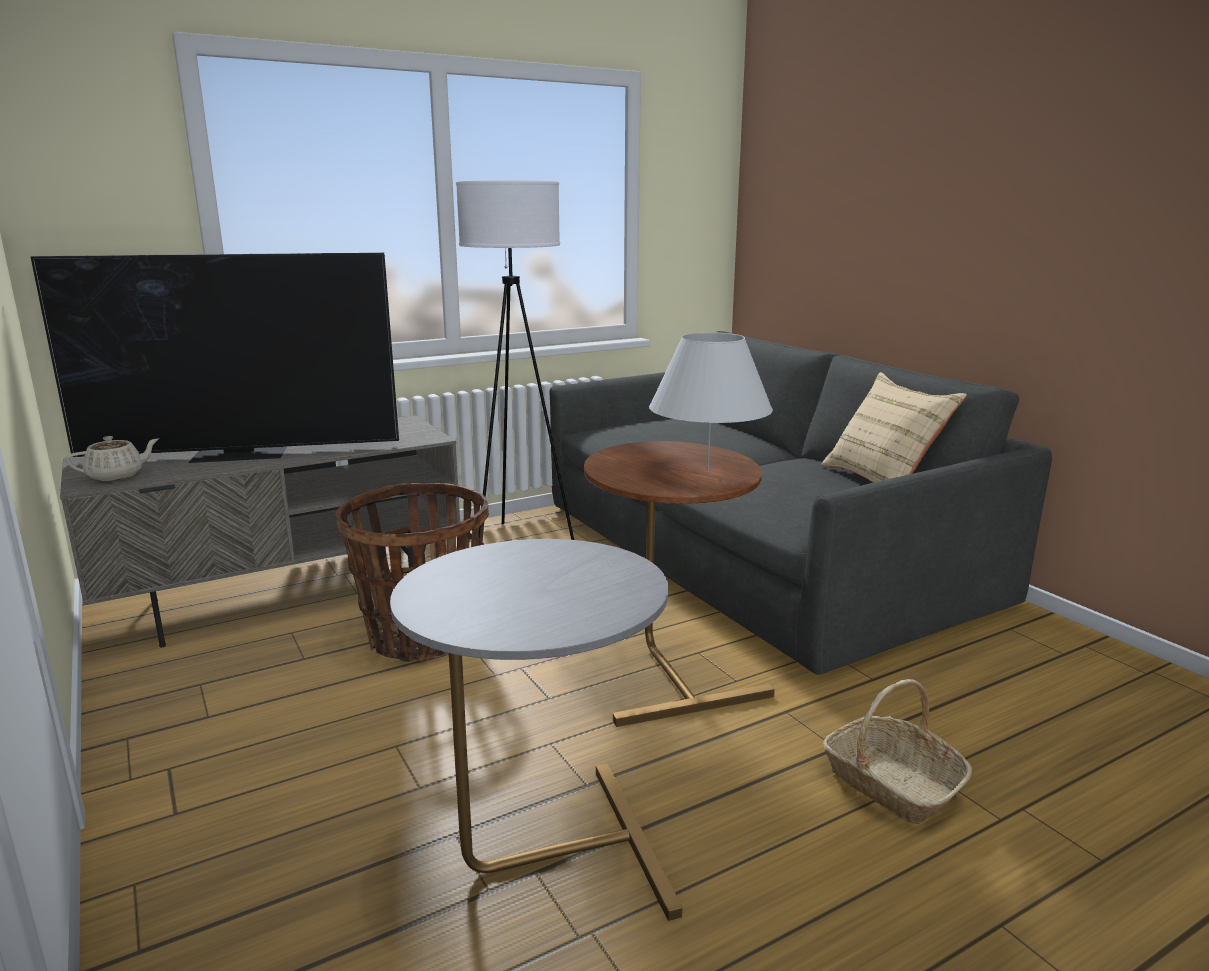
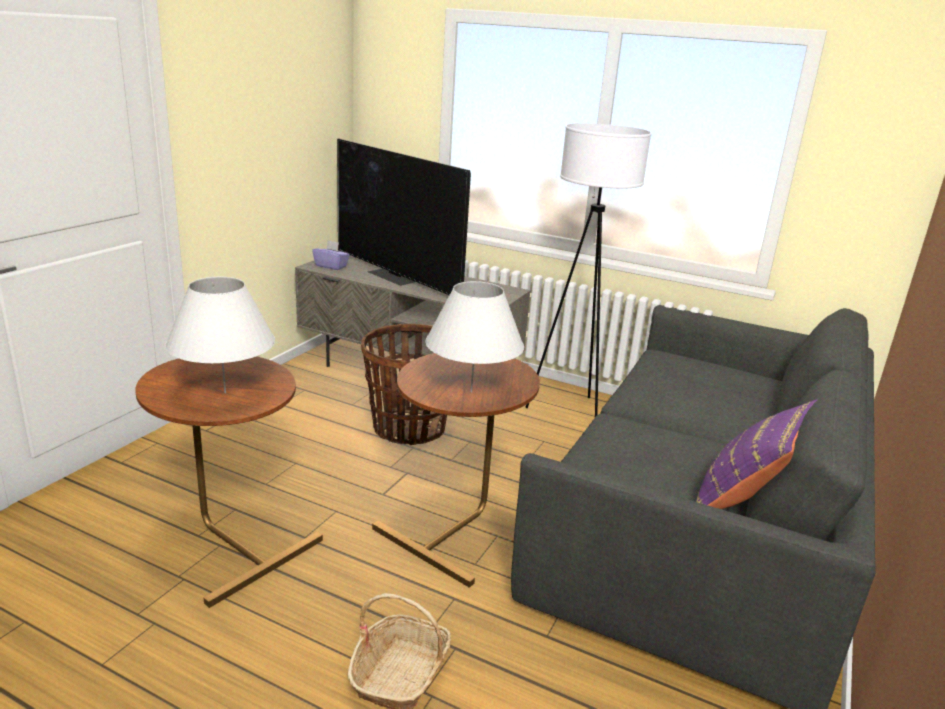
camera: 55 degrees right, 5 degrees up
(117, 476) = (331, 266): beige teapot -> purple tissue box
(544, 858) = (232, 544): grey side table -> brown side table
(571, 585) = (225, 392): none -> white table lamp
(883, 479) = (743, 502): beige pillow -> purple pillow

